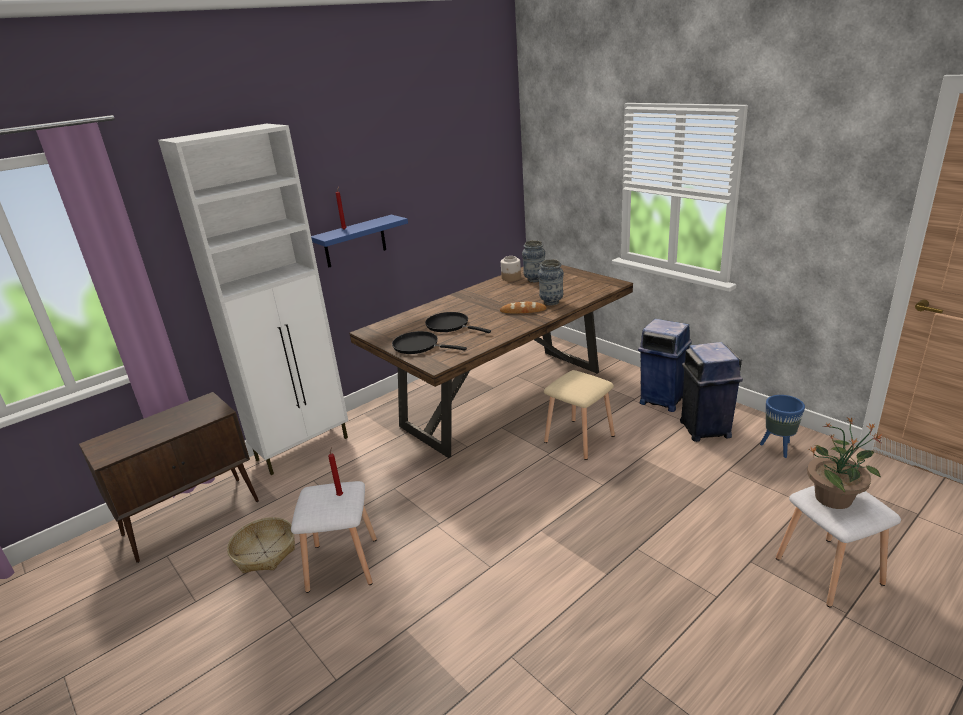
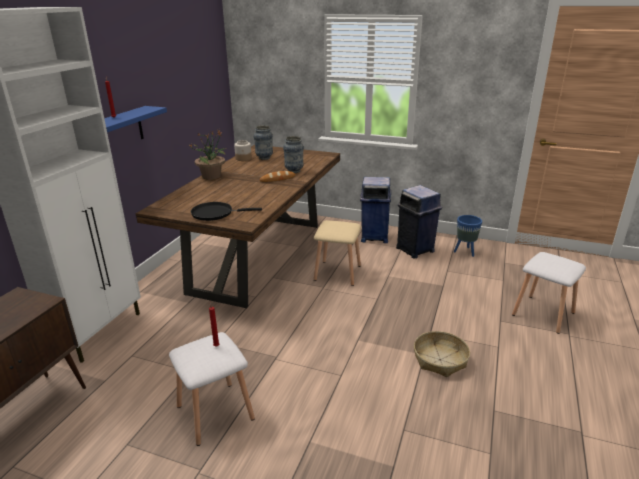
camera: 30 degrees left, 0 degrees up
(265, 552) = (128, 427): basket -> basket (440, 359)
(450, 325) = (227, 196): black frying pan -> none
(834, 498) = (549, 262): potted plant -> potted plant (212, 176)

